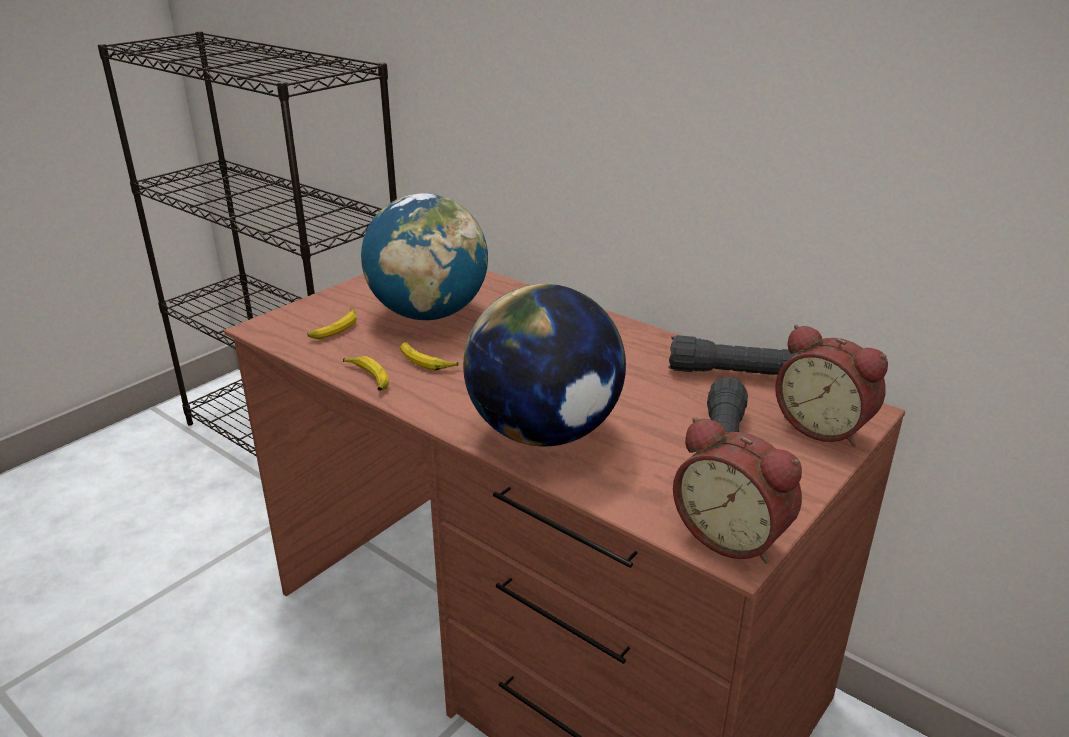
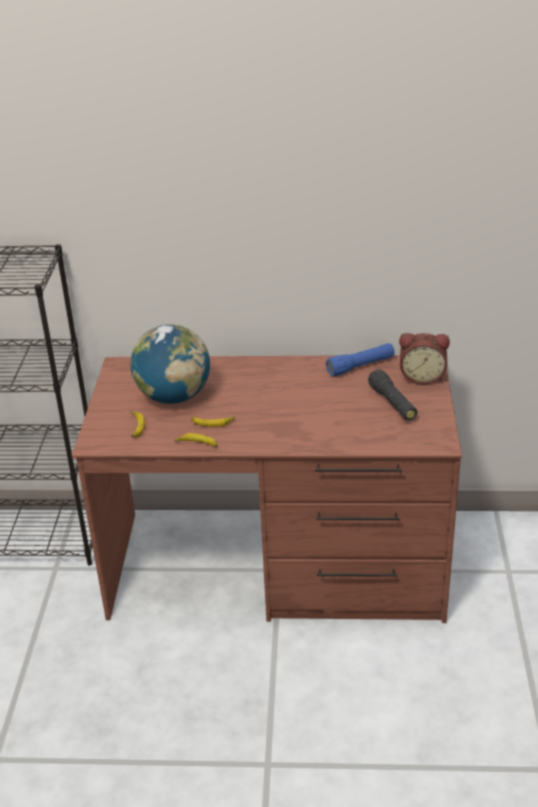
camera: 35 degrees left, 5 degrees up
(544, 432) = (315, 431): globe -> none
(733, 373) = (360, 366): black flashlight -> blue flashlight
(733, 535) = (435, 438): alarm clock -> none

